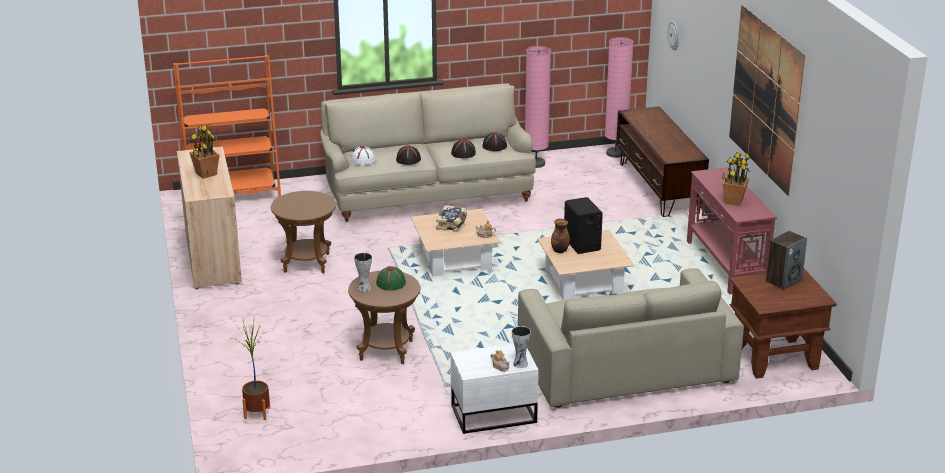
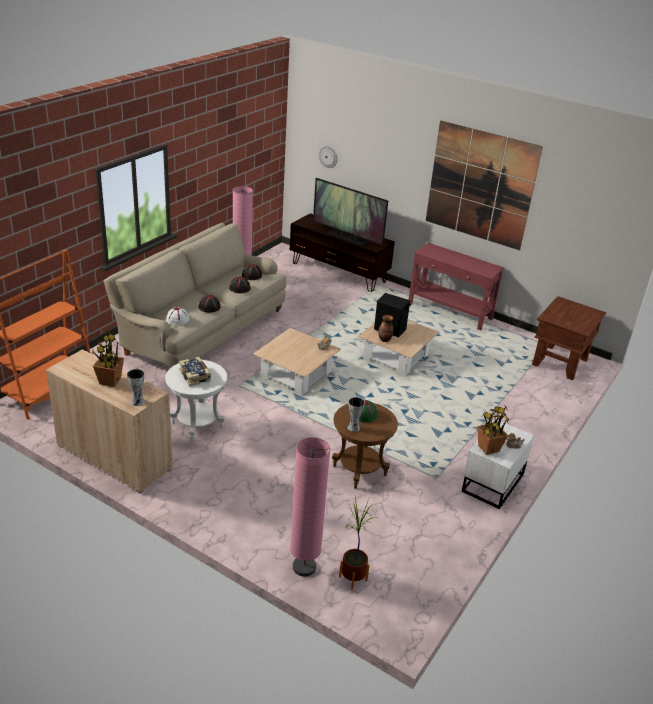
camera: 45 degrees left, 5 degrees up
(306, 263) = (197, 426): brown side table -> white side table
(452, 224) = (290, 348): book -> book (195, 376)
(521, 364) = (519, 436): vase -> vase (138, 401)
(615, 154) = (279, 257): pink floor lamp -> pink floor lamp (304, 567)
(624, 364) = (502, 405): beige sofa -> none
(656, 141) = (347, 238): none -> television
(733, 201) = (468, 265): potted plant -> potted plant (488, 448)
(783, 280) = (562, 308): speaker -> none

